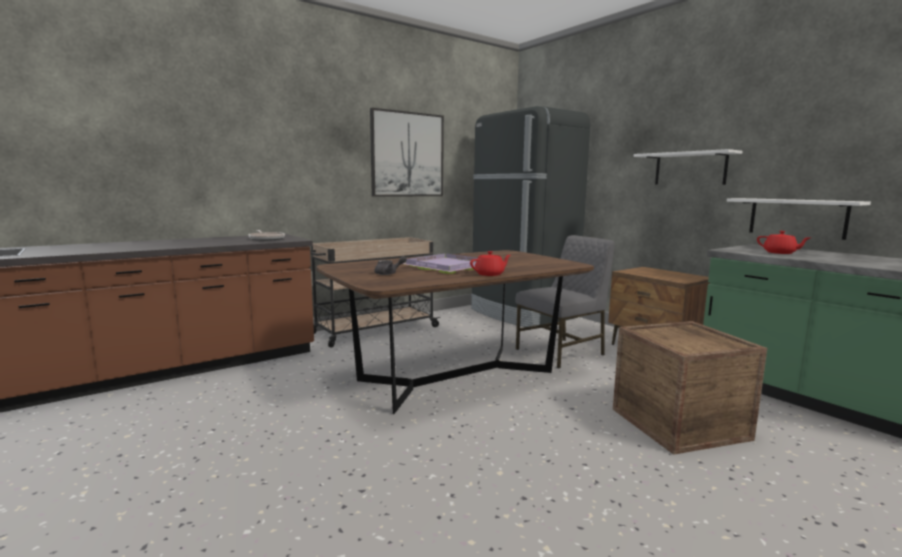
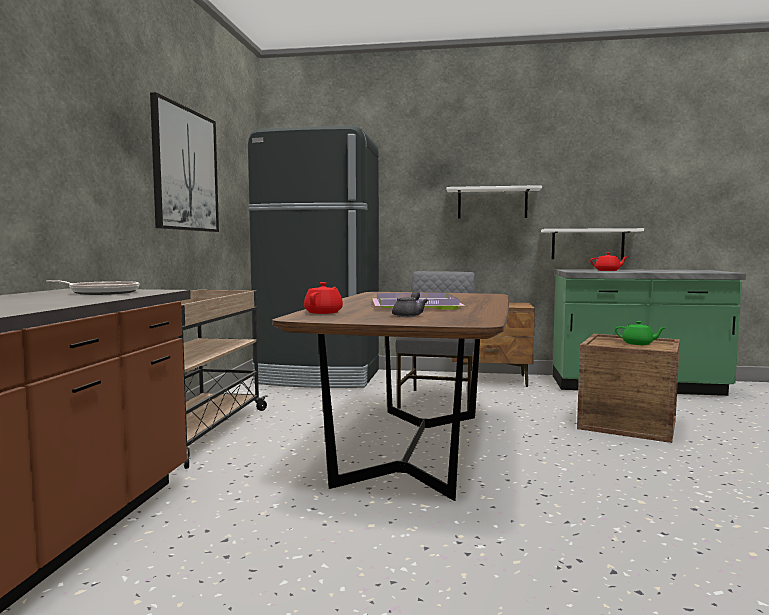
camera: 45 degrees left, 5 degrees down
(490, 274) = (487, 305): red teapot -> red teapot (324, 312)
(697, 340) = (638, 344): none -> green teapot

